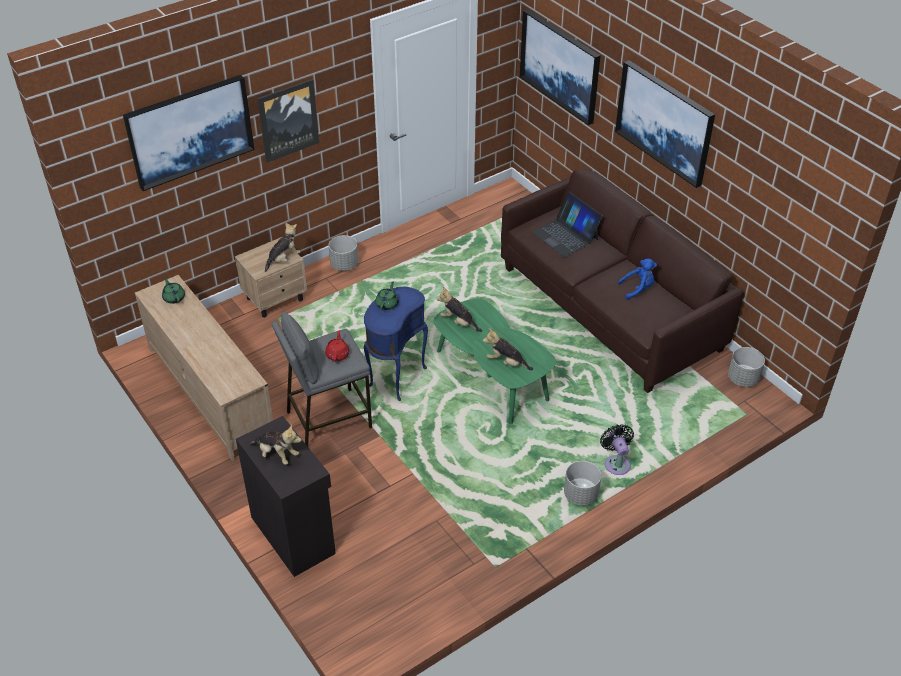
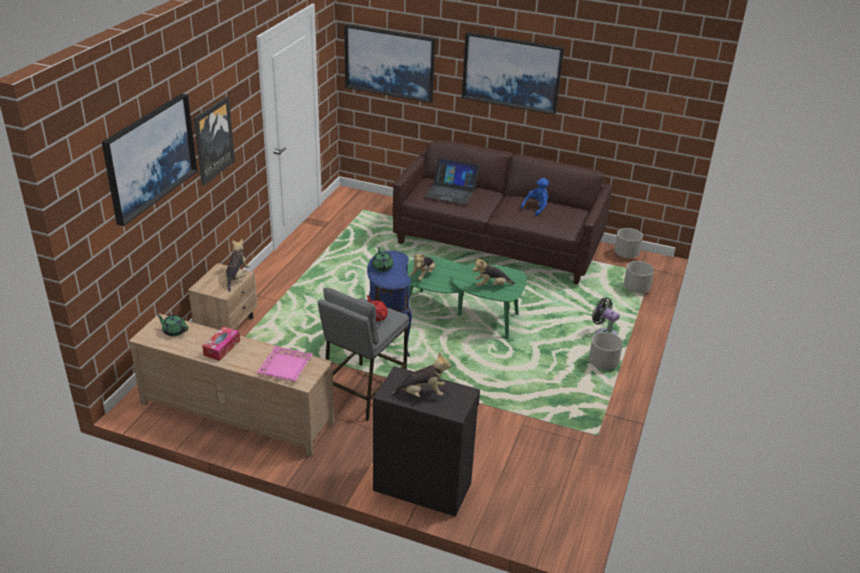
camera: 35 degrees left, 10 degrees down
(194, 331) = (222, 348): none -> tissue box
(225, 372) = (285, 367): none -> pink tray
(344, 265) = (264, 281): grey planter -> grey planter (636, 289)
(458, 322) = (423, 275): plush toy -> plush toy turned 60 degrees counterclockwise

